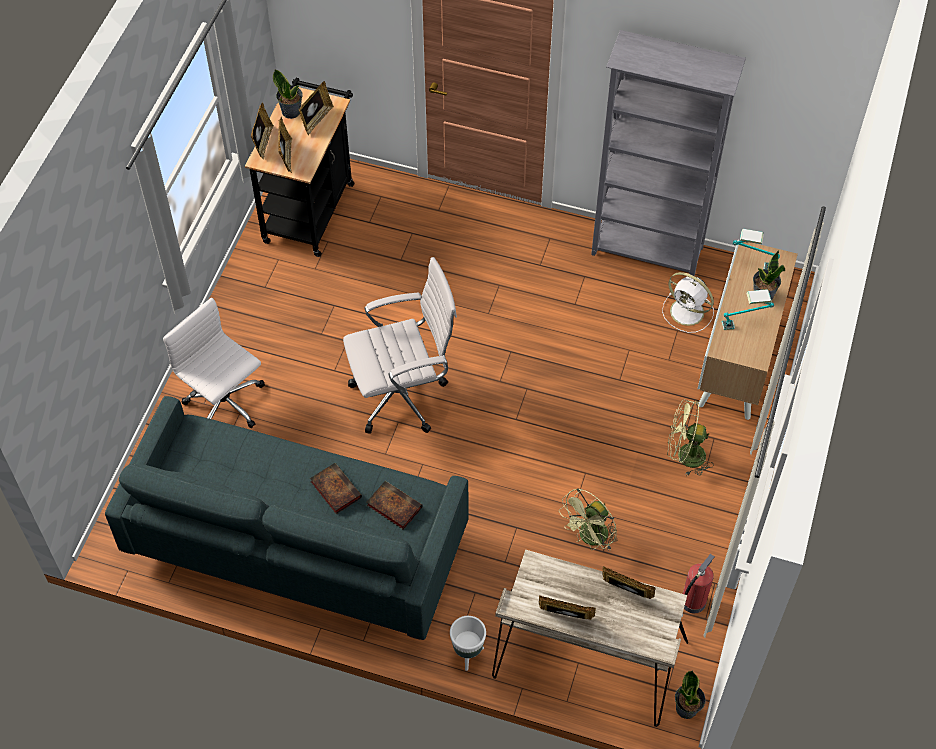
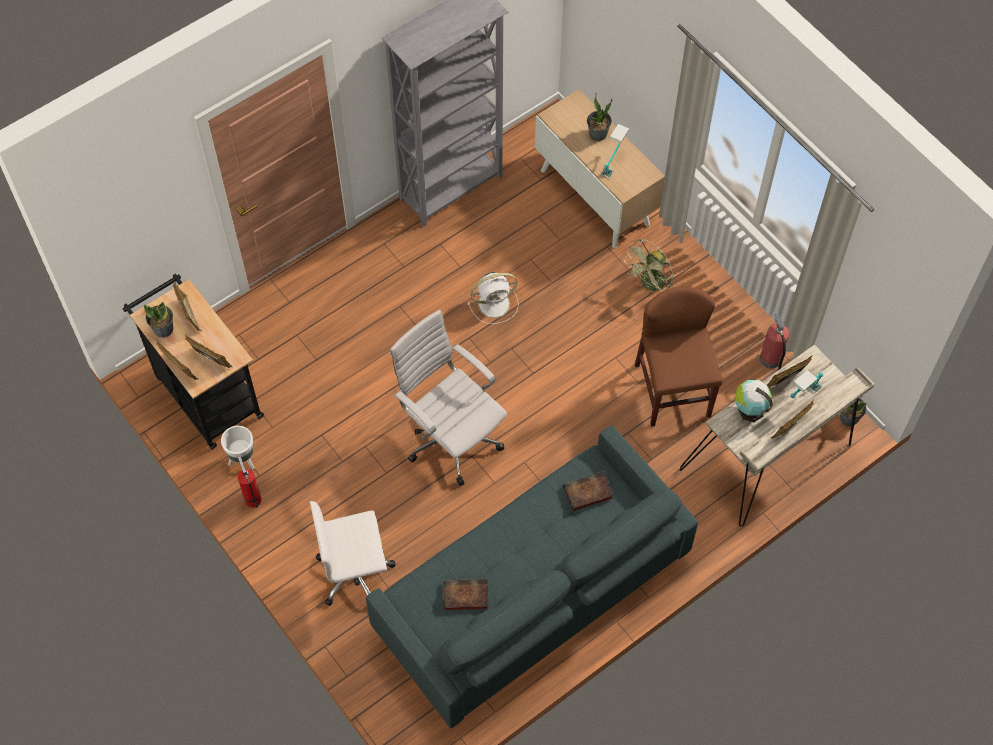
camera: 55 degrees left, 5 degrees up
(241, 294) = (252, 498): none -> fire extinguisher
(334, 489) = (541, 525): book -> book (464, 596)
(403, 396) = (450, 437): white office chair -> white office chair turned 60 degrees counterclockwise
(467, 654) = (710, 532): white planter -> white planter (243, 460)
(568, 578) = (749, 409): none -> globe
(590, 538) = (672, 390): green fan -> brown chair
(688, 312) = (528, 199): white fan -> white fan (495, 303)
(752, 265) = (566, 122): table lamp -> table lamp (803, 397)

